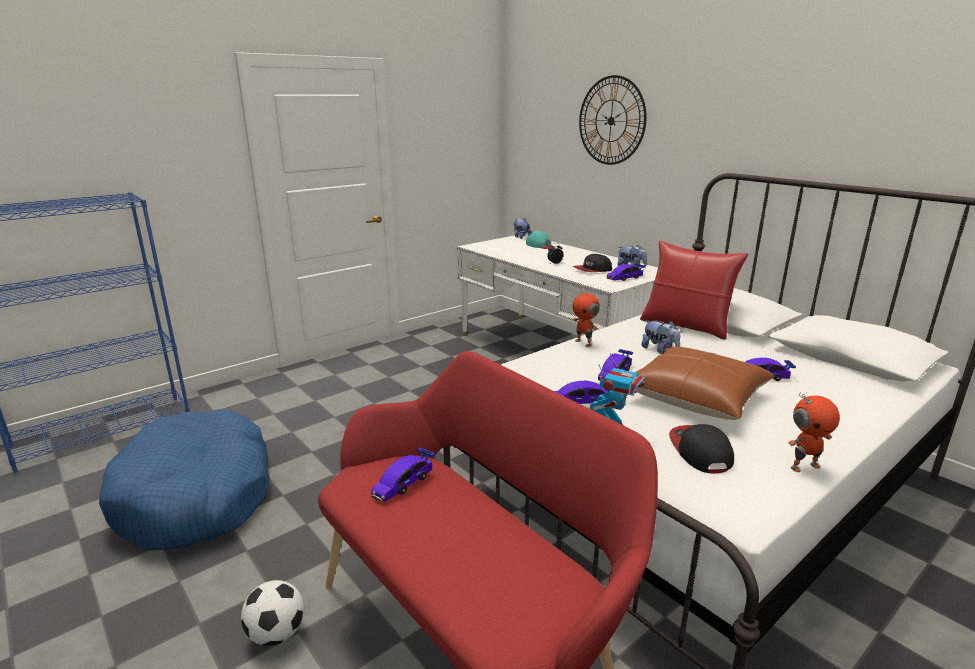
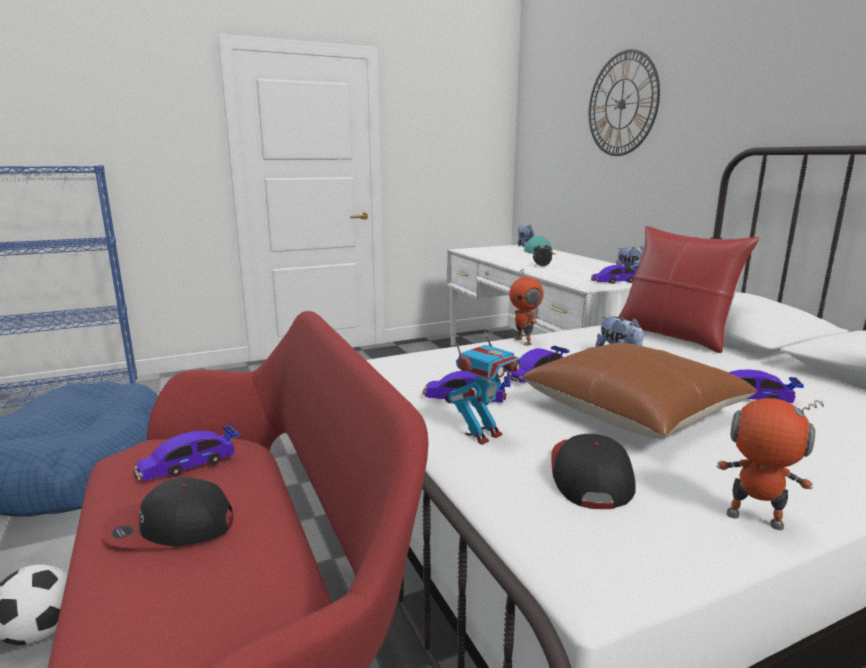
camera: 15 degrees right, 5 degrees down
(592, 270) = (581, 273): cap -> cap (170, 527)
(804, 466) = (754, 521): toy robot -> toy robot turned 150 degrees counterclockwise

